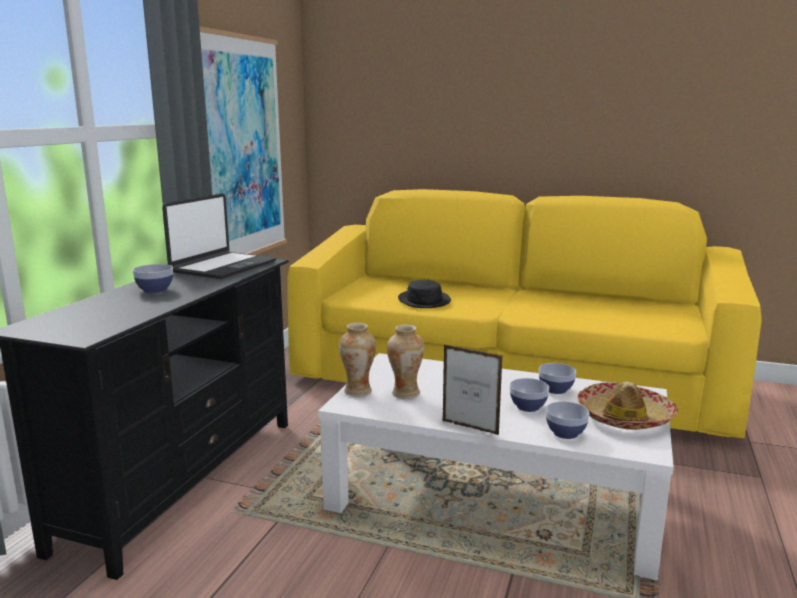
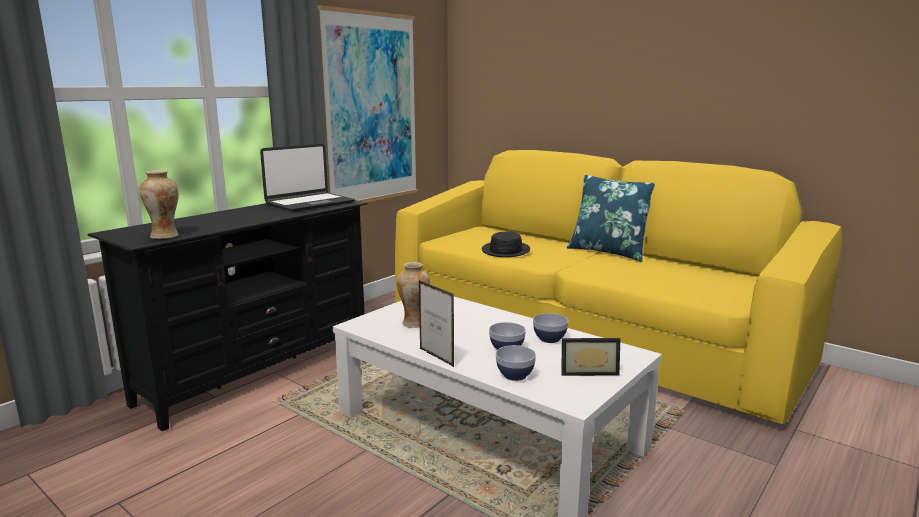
camera: 20 degrees right, 0 degrees up
(155, 290) = (235, 215): bowl -> none
(358, 391) = (378, 316): vase -> vase (165, 236)
(524, 292) = (609, 252): none -> blue pillow
(625, 417) = (588, 371): hat -> picture frame

